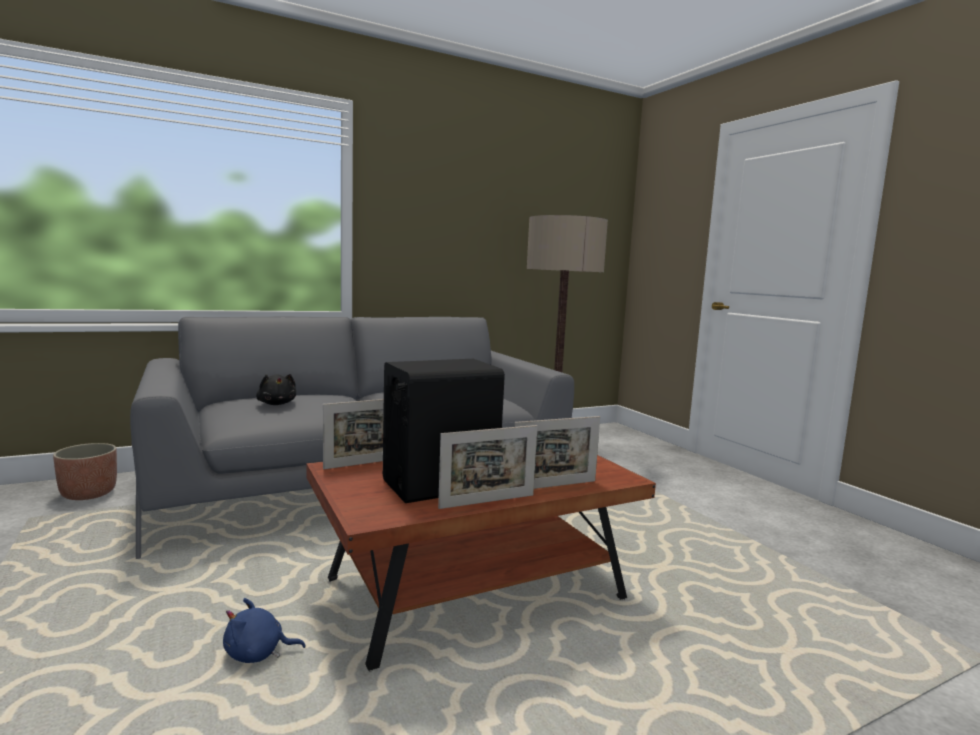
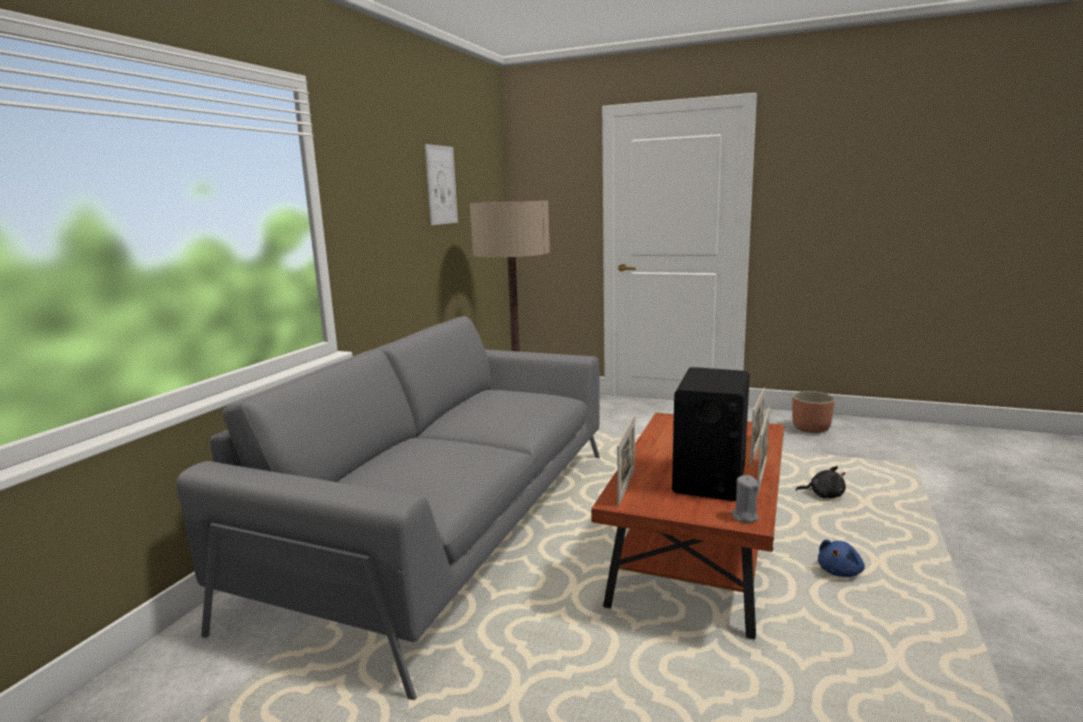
camera: 40 degrees left, 5 degrees up
(89, 494) = (161, 692): planter -> planter (810, 428)
(258, 654) = (676, 681): blue plush toy -> blue plush toy (840, 571)
(277, 404) = (420, 469): black plush toy -> black plush toy (823, 495)
(374, 514) = (744, 517): none -> grey candle
(519, 203) = (441, 185): none -> picture

